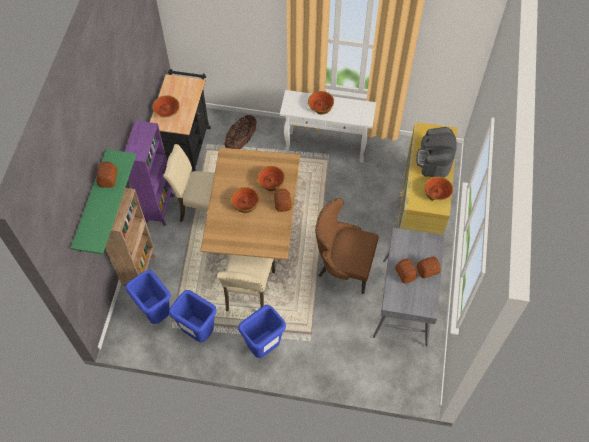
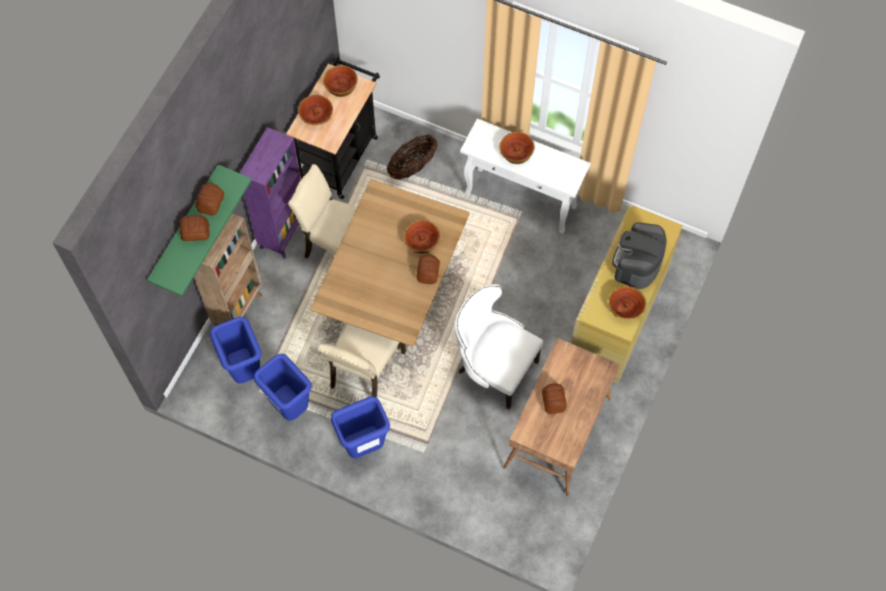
camera: 15 degrees right, 5 degrees up
(245, 203) = (381, 261): bowl -> bowl (341, 85)
(343, 267) = (493, 368): brown chair -> white chair
(405, 303) = (557, 434): grey desk -> brown desk
(428, 270) = (583, 404): bread -> bread (196, 232)

